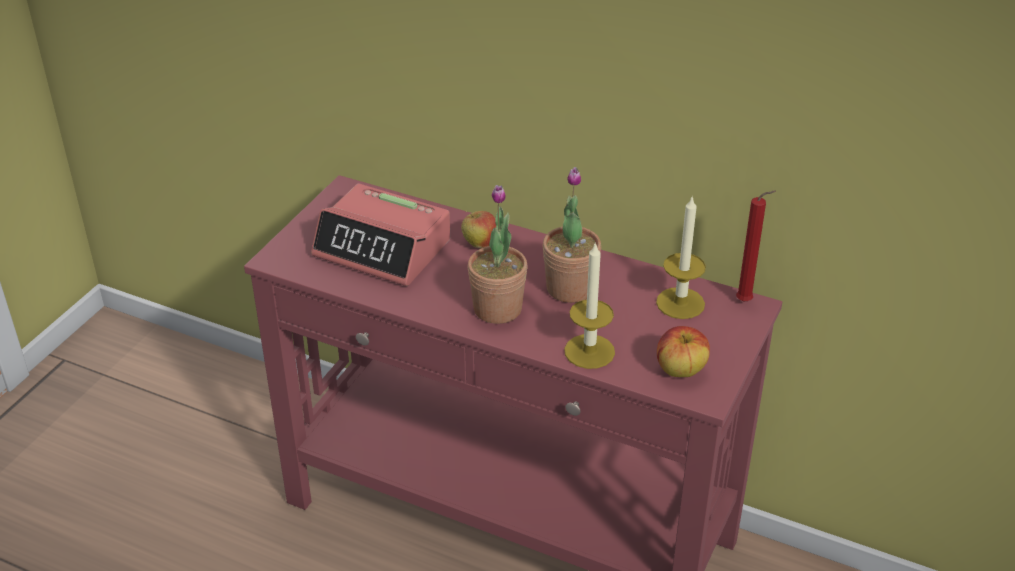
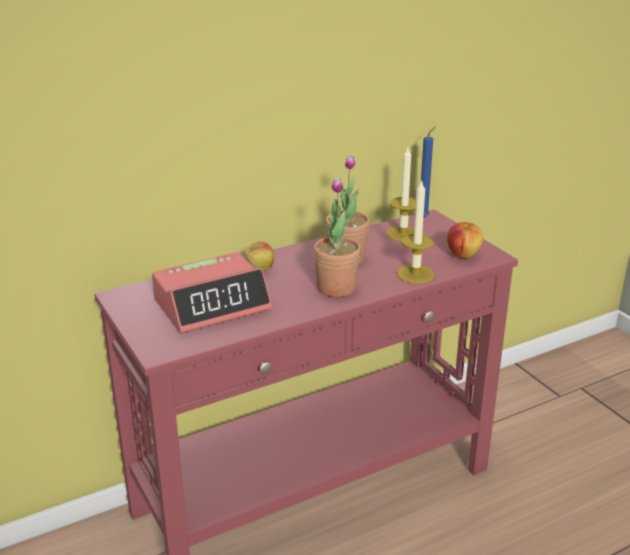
camera: 55 degrees left, 10 degrees down
(746, 302) = (424, 217): red candle -> blue candle

